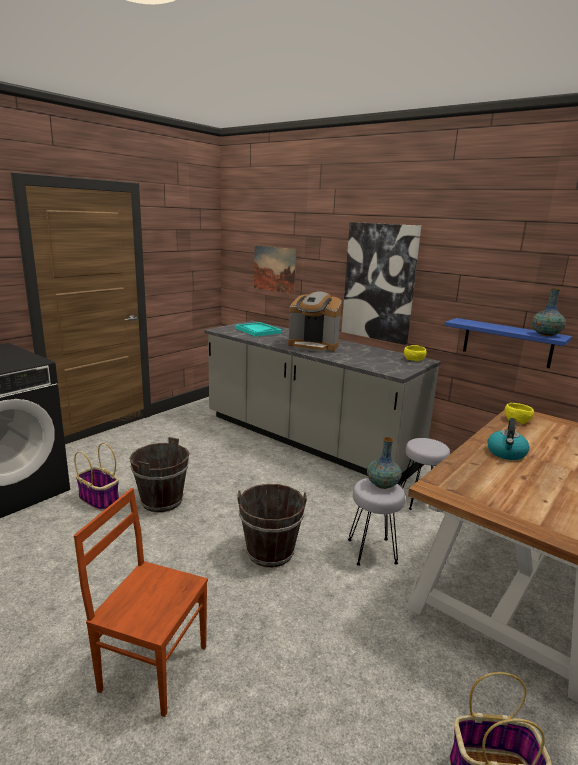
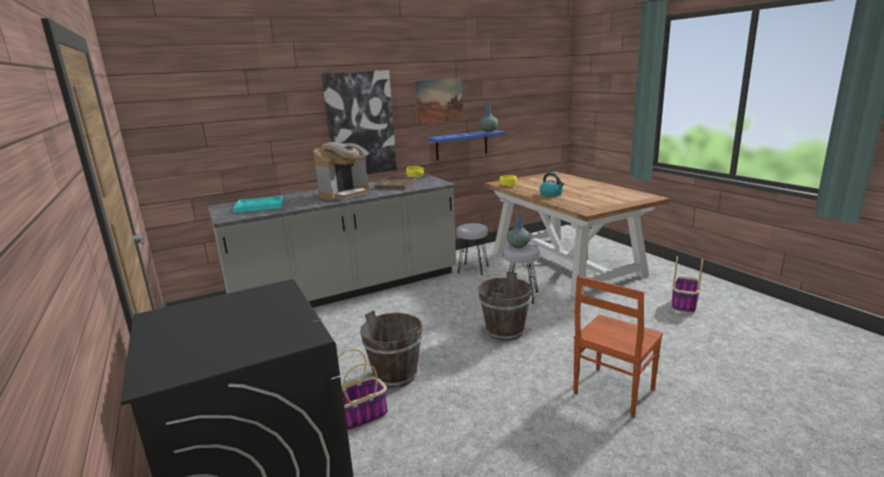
camera: 65 degrees left, 0 degrees up
(274, 269) = (230, 137): picture -> picture (439, 101)
(370, 357) = (396, 184): none -> brown tray

